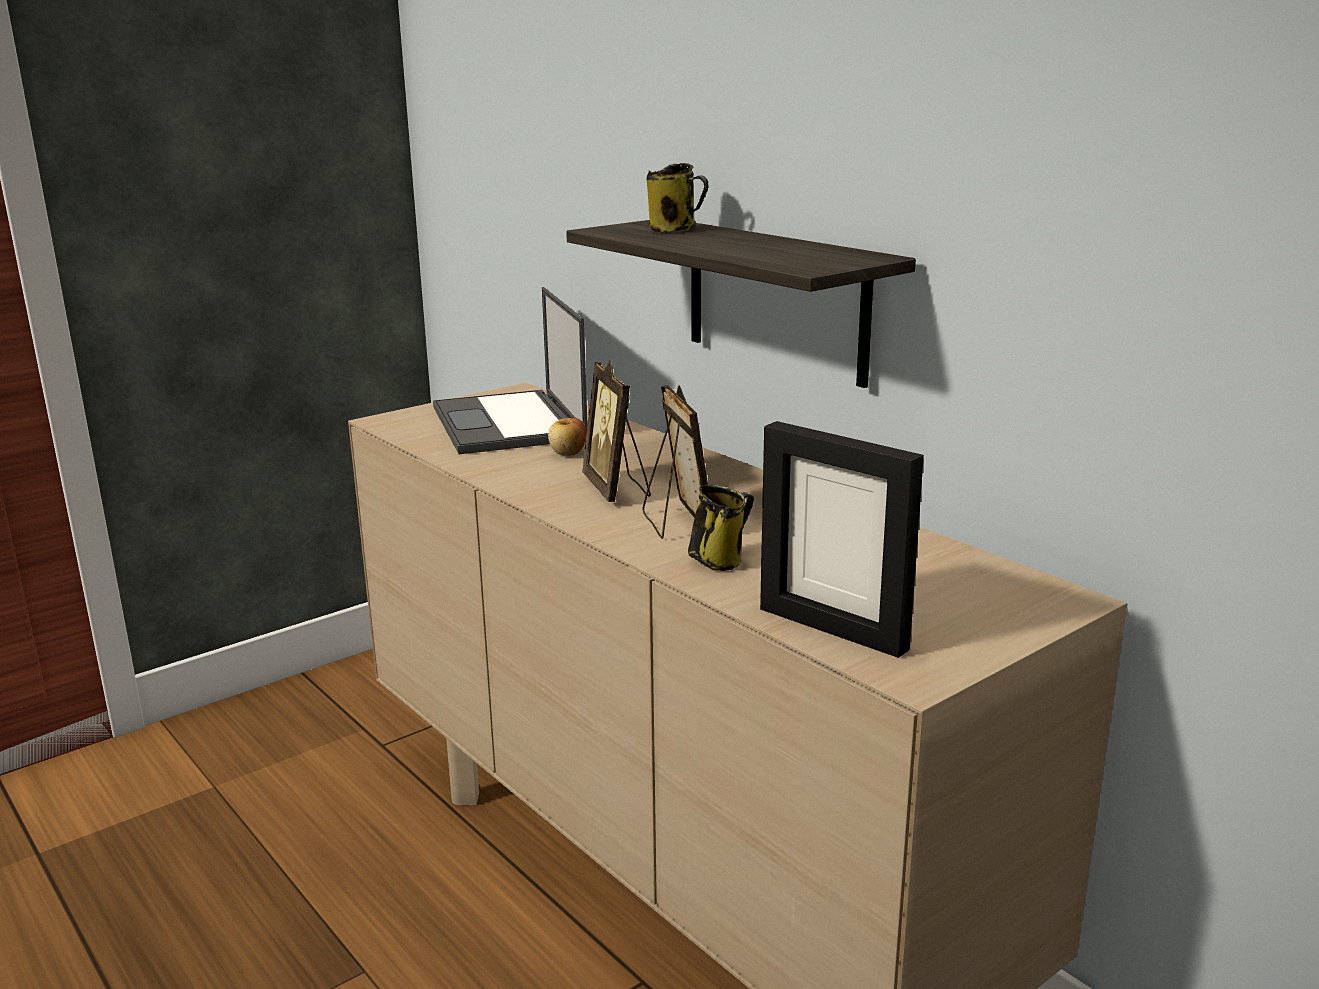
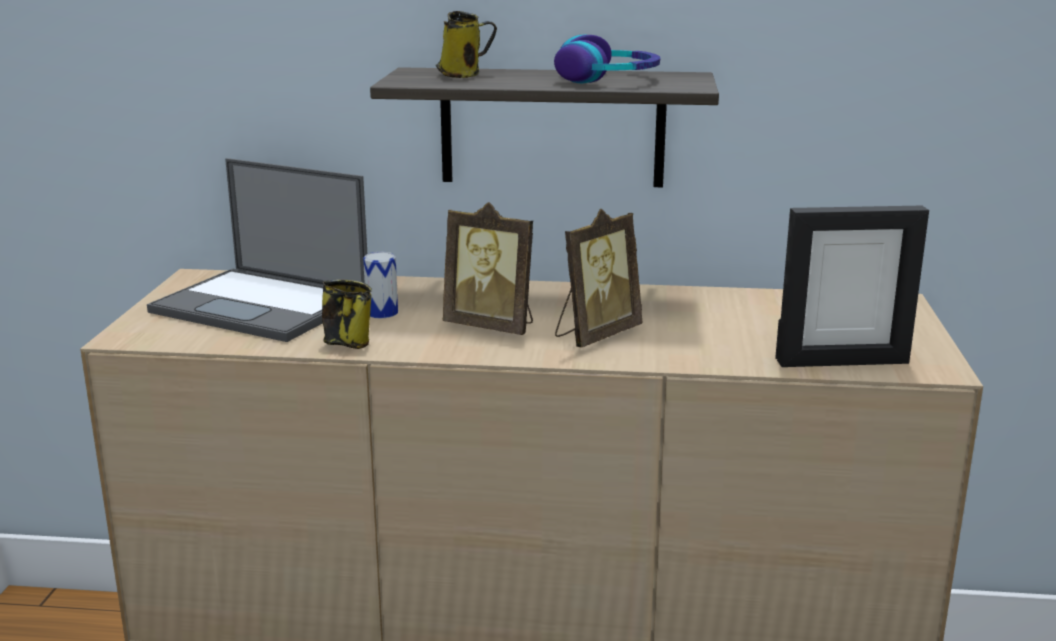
camera: 45 degrees left, 0 degrees up
(568, 453) = (382, 313): apple -> can
(676, 523) = (595, 335): picture frame -> picture frame turned 105 degrees clockwise
(719, 560) = (683, 347): mug -> mug (348, 342)
(771, 250) = (607, 79): none -> headphones

